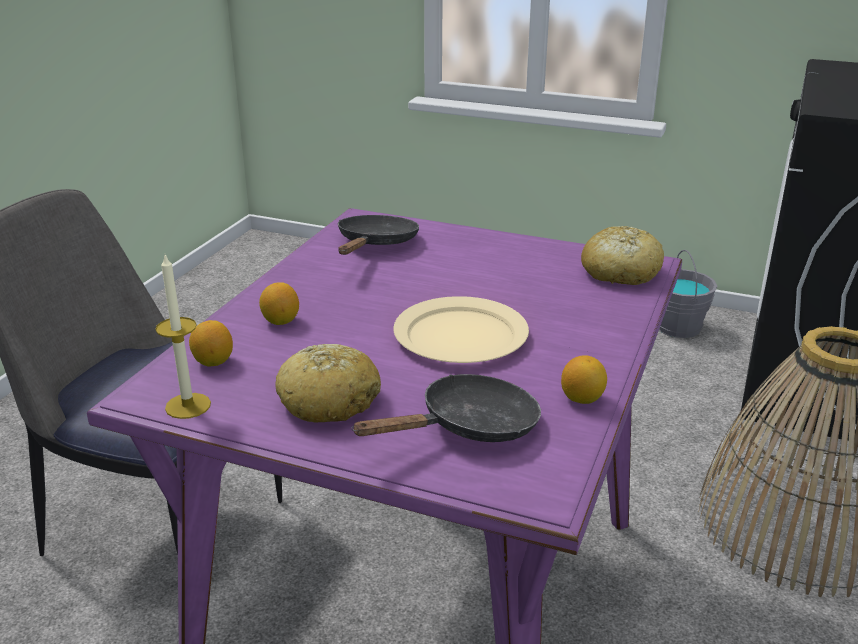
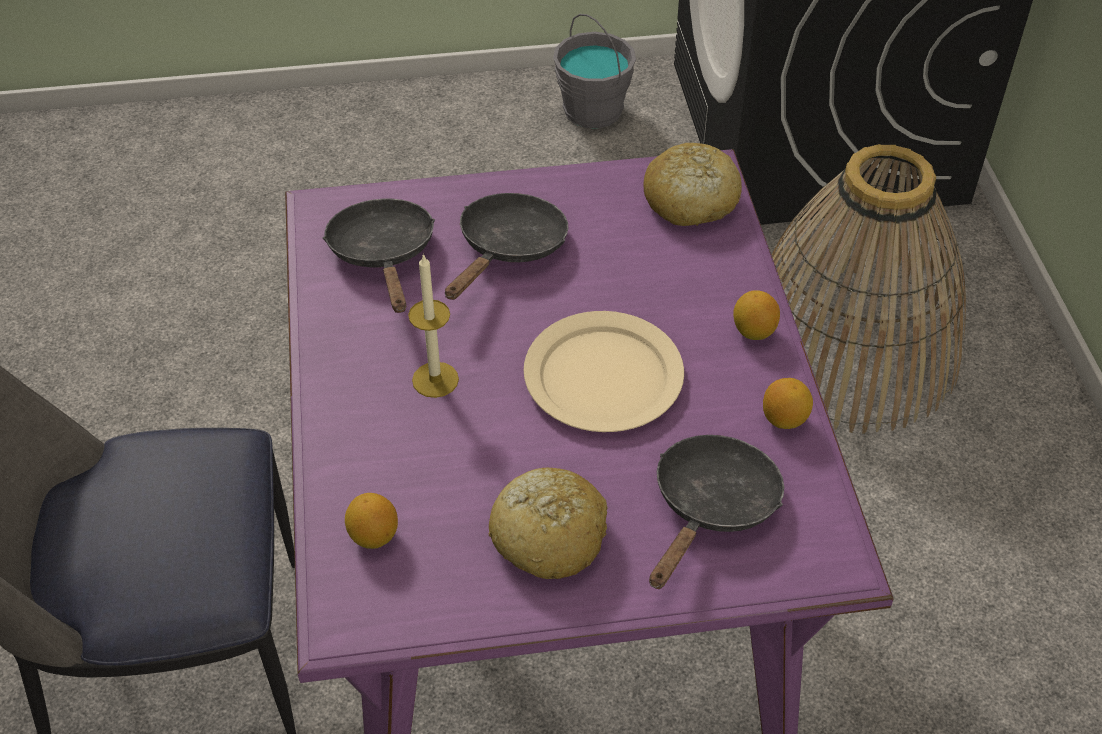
camera: 30 degrees left, 20 degrees up
(188, 406) = (408, 613): candle -> candle (435, 379)
(280, 321) = (389, 437): lemon -> lemon (753, 331)
(460, 262) = (508, 249): none -> black frying pan

